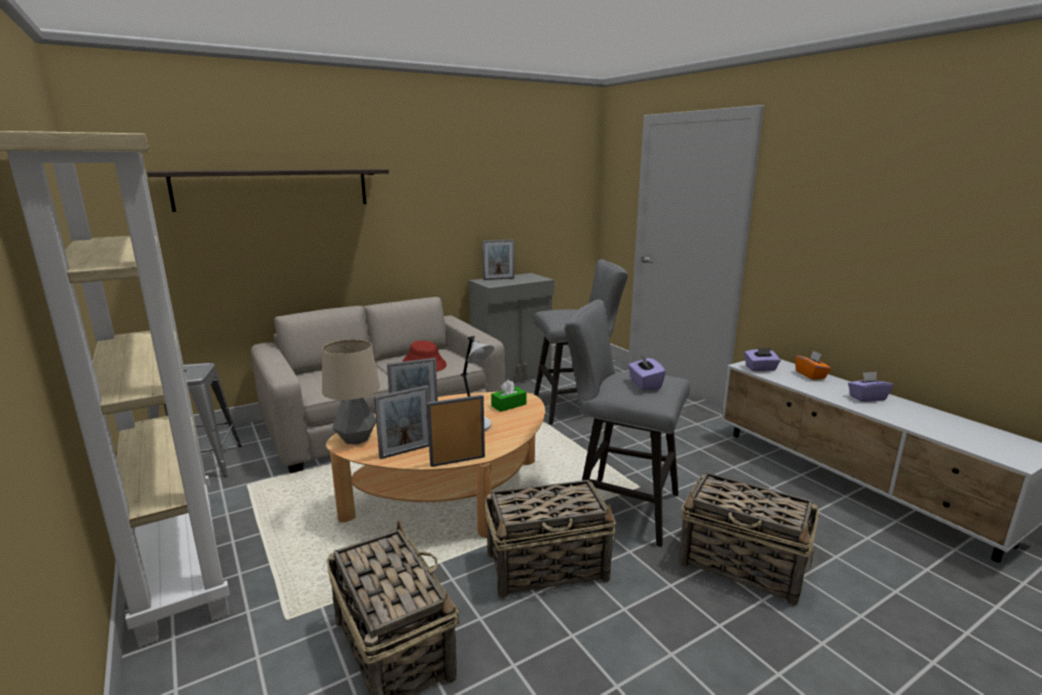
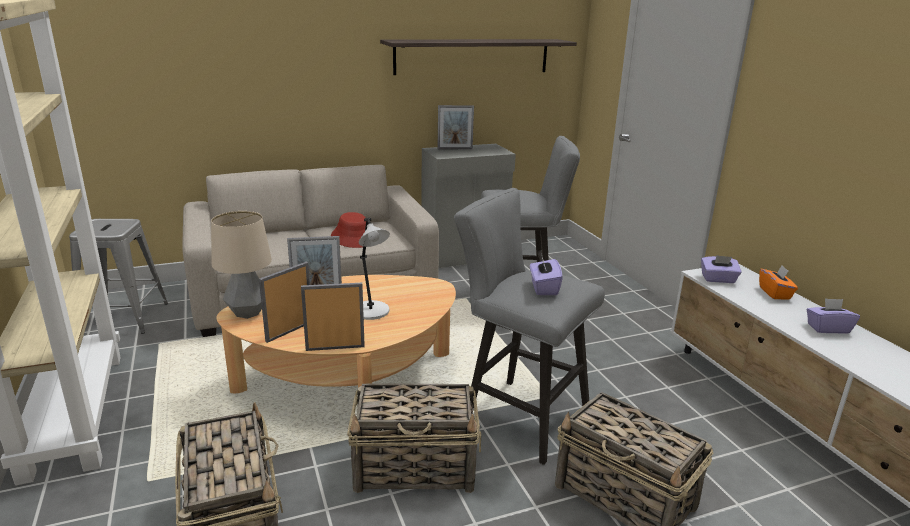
camera: 10 degrees right, 5 degrees up
(274, 189) = (210, 41): shelf -> shelf (472, 56)
(406, 451) = (289, 331): picture frame -> picture frame turned 150 degrees clockwise
(509, 405) = (417, 292): green tissue box -> none

